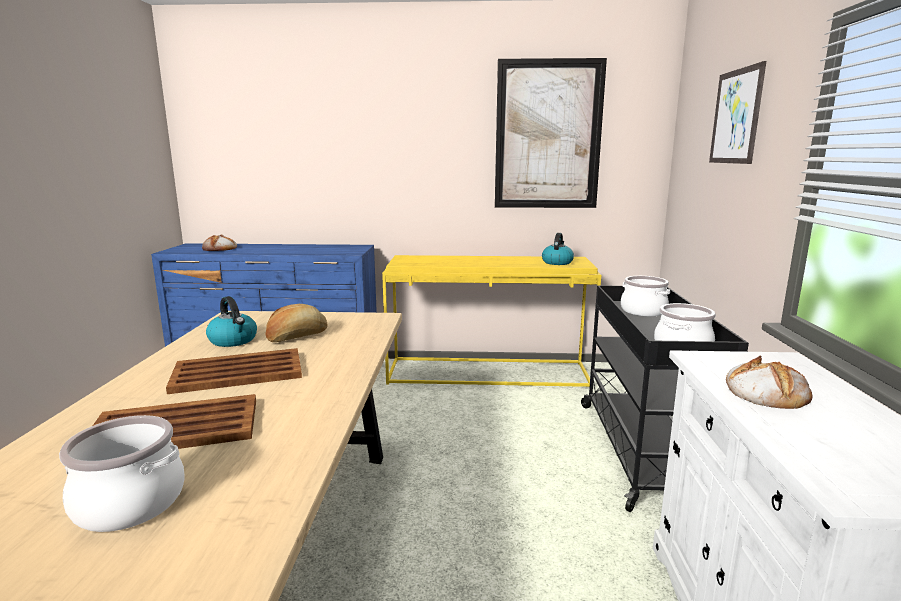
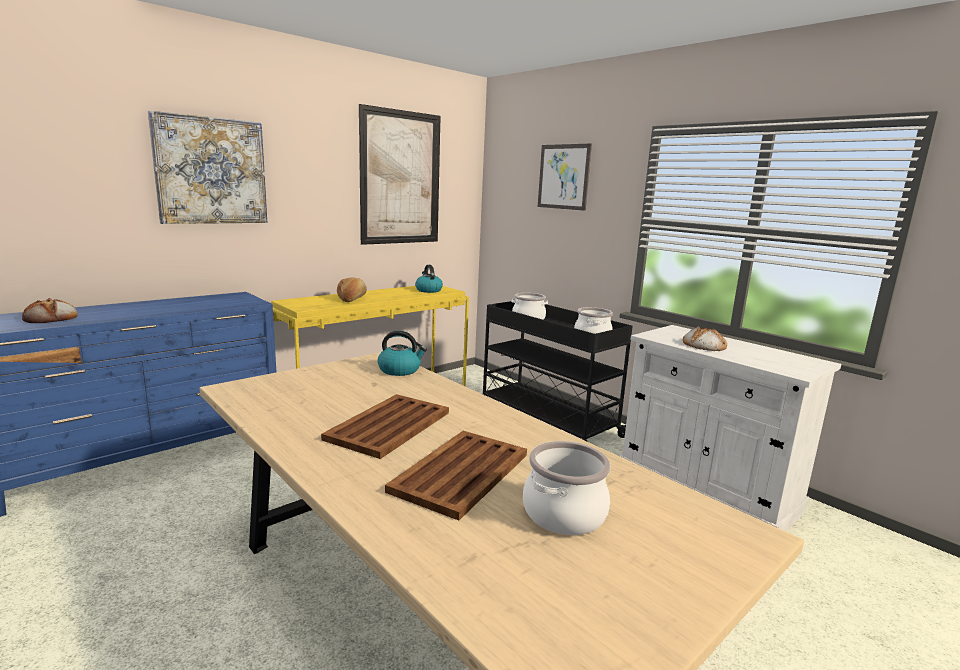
camera: 45 degrees left, 0 degrees up
(233, 340) = (306, 407): kettle -> kettle (400, 370)
(297, 337) = (356, 388): bread -> bread (352, 299)
(351, 137) = (211, 171): none -> picture

